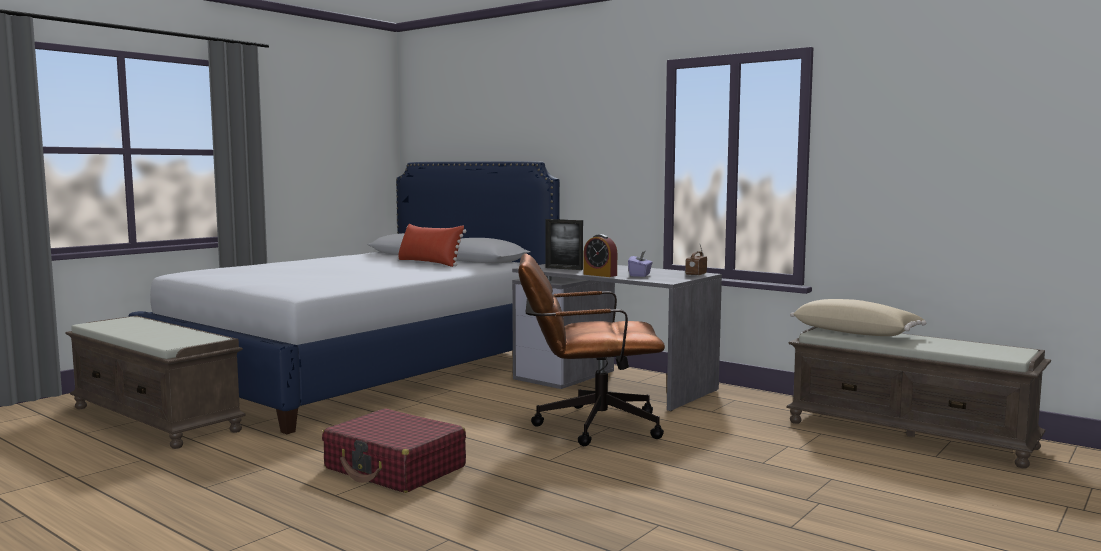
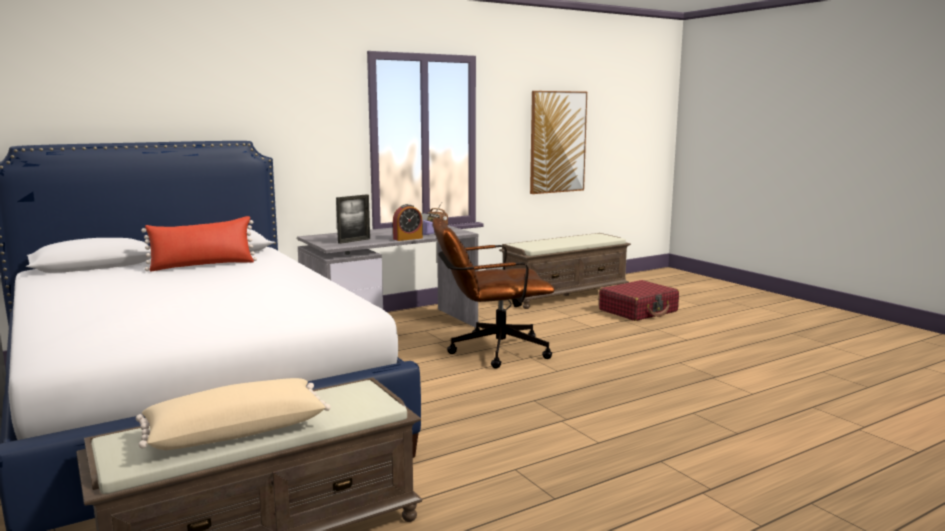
camera: 70 degrees left, 5 degrees up
(395, 468) = (547, 417): red suitcase -> red suitcase (638, 311)
(587, 426) = (490, 351): brown office chair -> brown office chair turned 60 degrees clockwise
(856, 333) = (537, 243): beige pillow -> beige pillow (236, 431)
(972, 174) = (557, 142): none -> picture

